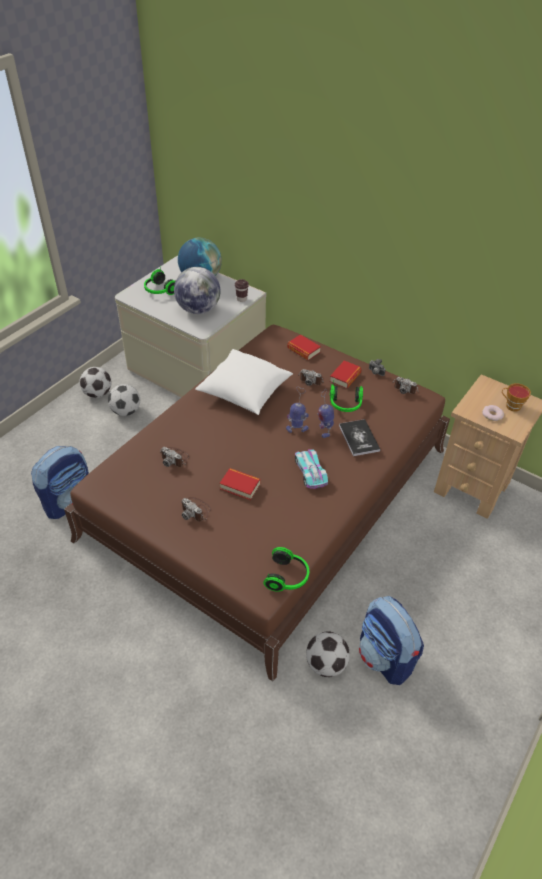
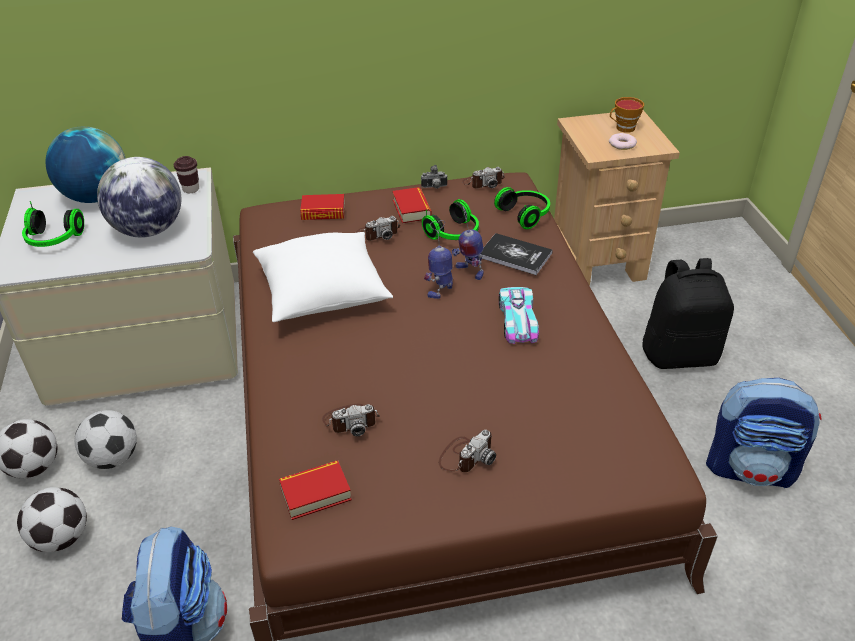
camera: 45 degrees left, 5 degrees down
(196, 510) = (466, 455): camera -> camera turned 45 degrees counterclockwise
(240, 486) = (474, 390): book -> book (315, 493)
(287, 577) = (660, 436): headphones -> headphones (525, 214)
(310, 471) = (518, 320): toy car -> toy car turned 120 degrees counterclockwise
(325, 664) = (719, 525): football -> football (61, 538)
(440, 572) = (679, 354): none -> black backpack

